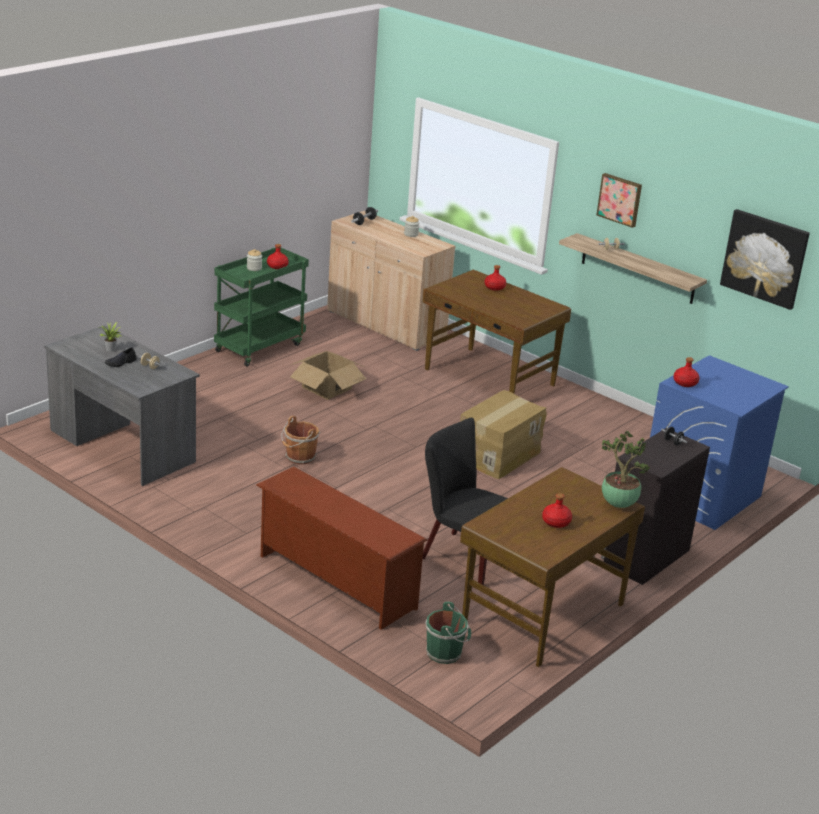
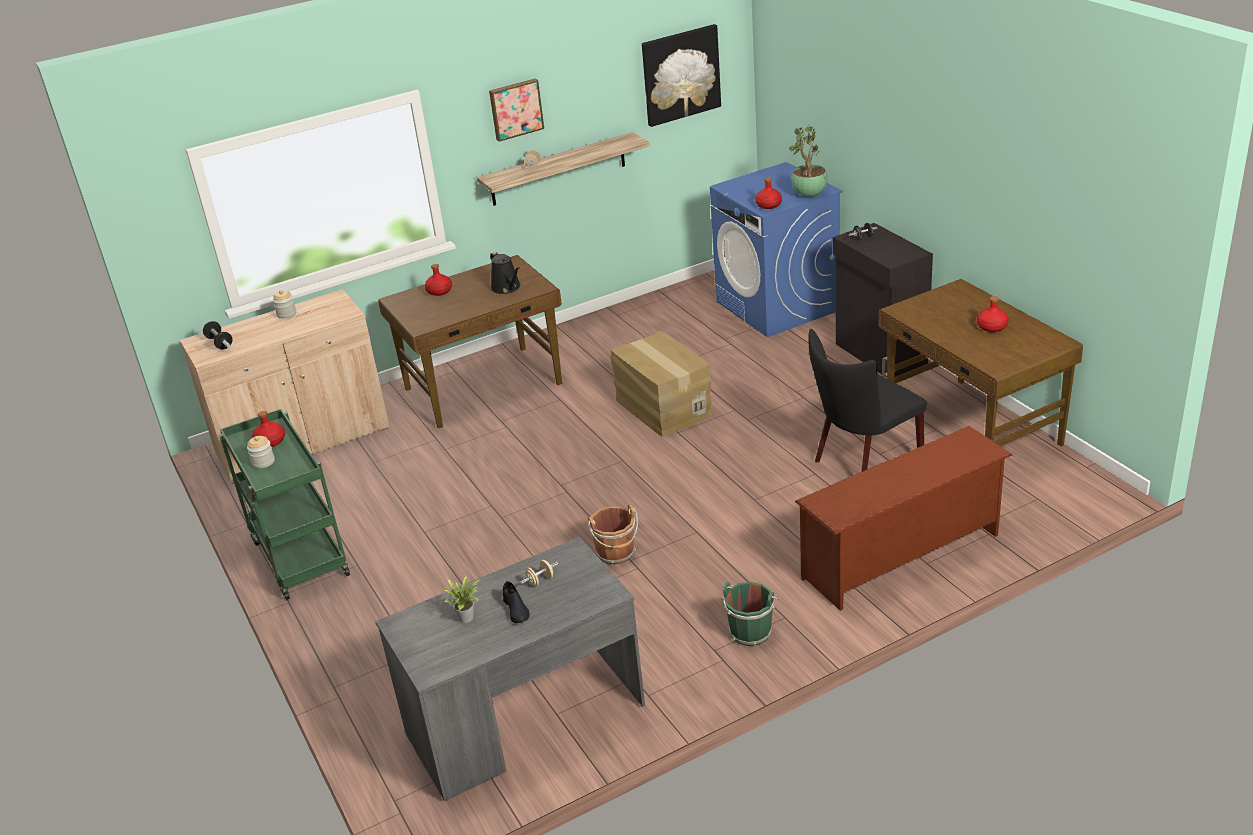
camera: 65 degrees left, 5 degrees up
(327, 387) = (446, 510): cardboard box -> none
(445, 653) = (1040, 498): green bucket -> green bucket (750, 630)
(513, 310) = (507, 288): none -> black watering can
(617, 504) = (958, 291): potted plant -> potted plant (809, 195)

